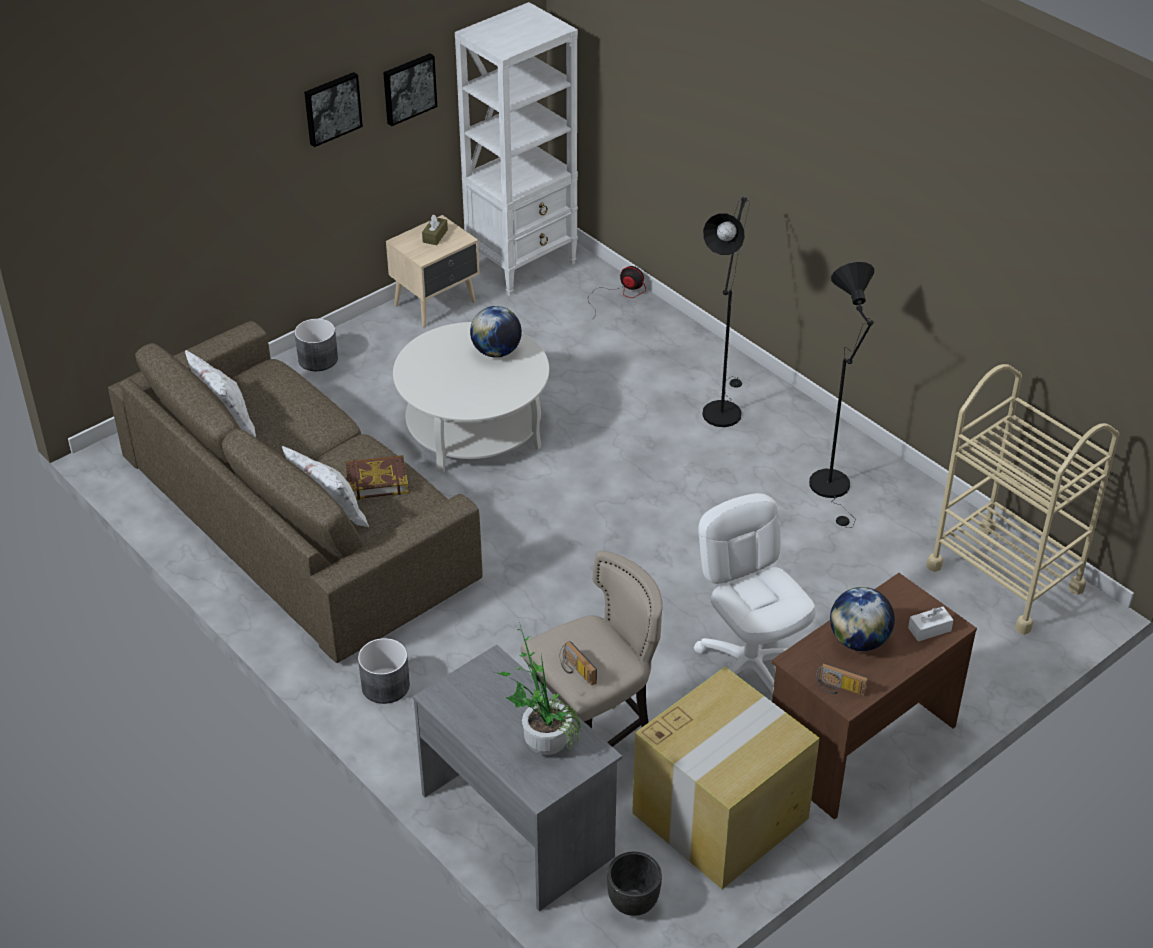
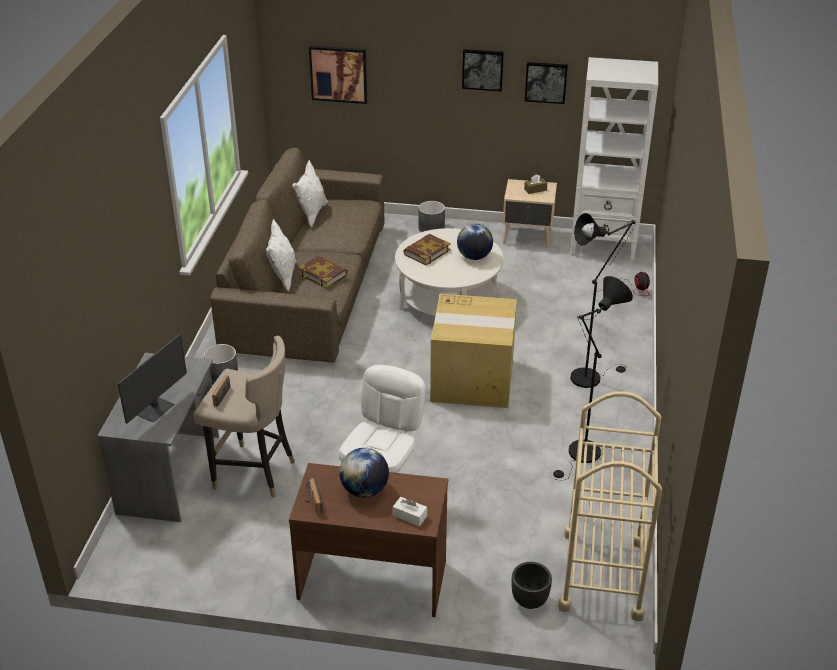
camera: 50 degrees right, 5 degrees down
(143, 208) = (338, 74): none -> picture
(441, 380) = (426, 252): none -> book
(541, 739) = (155, 409): potted plant -> monitor
(633, 904) = (152, 547): black planter -> black planter (529, 601)
(721, 814) = (253, 548): cardboard box -> cardboard box (473, 380)

